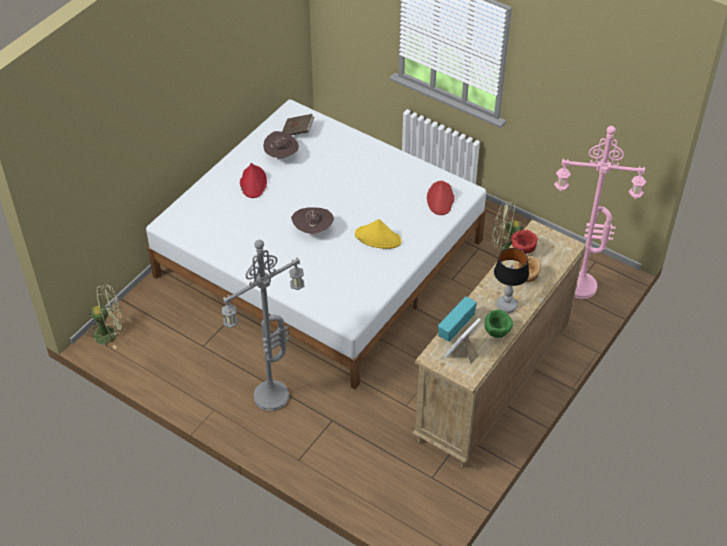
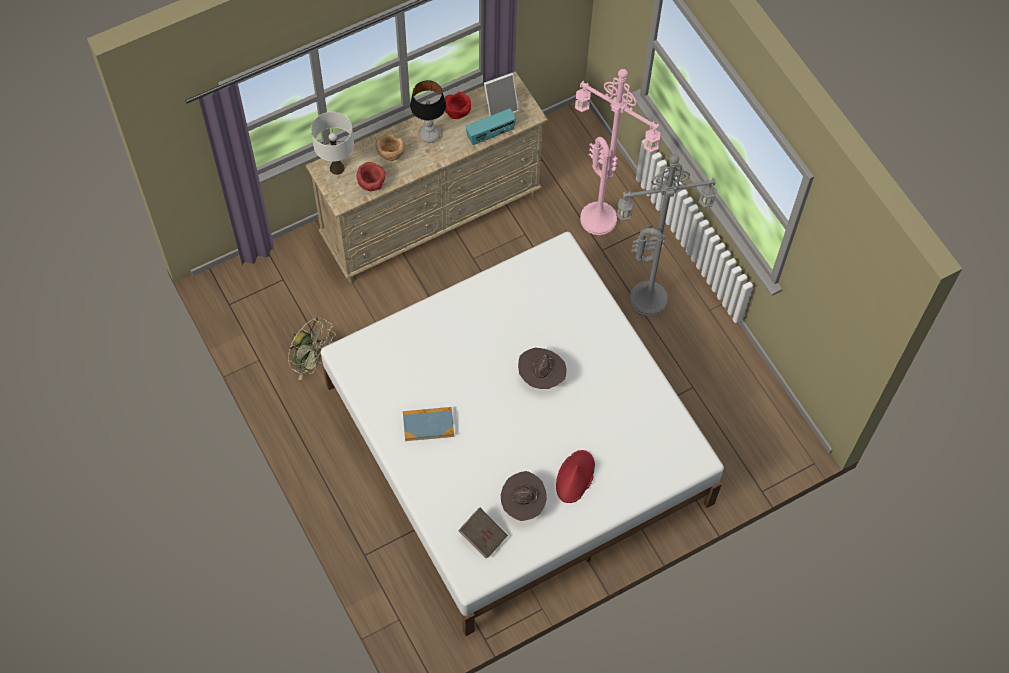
camera: 155 degrees left, 15 degrees up
(110, 333) = (785, 447): green fan -> none
(376, 174) = (428, 424): none -> book
(378, 238) = (477, 334): yellow hat -> none
(440, 199) = (379, 356): red hat -> none
(497, 332) = (457, 113): green bowl -> red bowl
(560, 251) = (336, 168): none -> white table lamp
(578, 288) = (271, 281): pink floor lamp -> pink floor lamp (601, 218)

